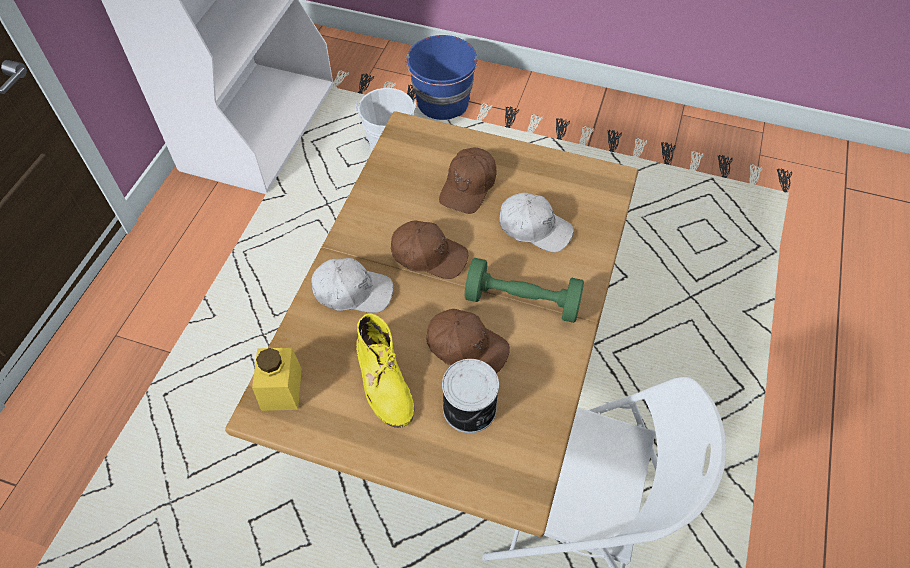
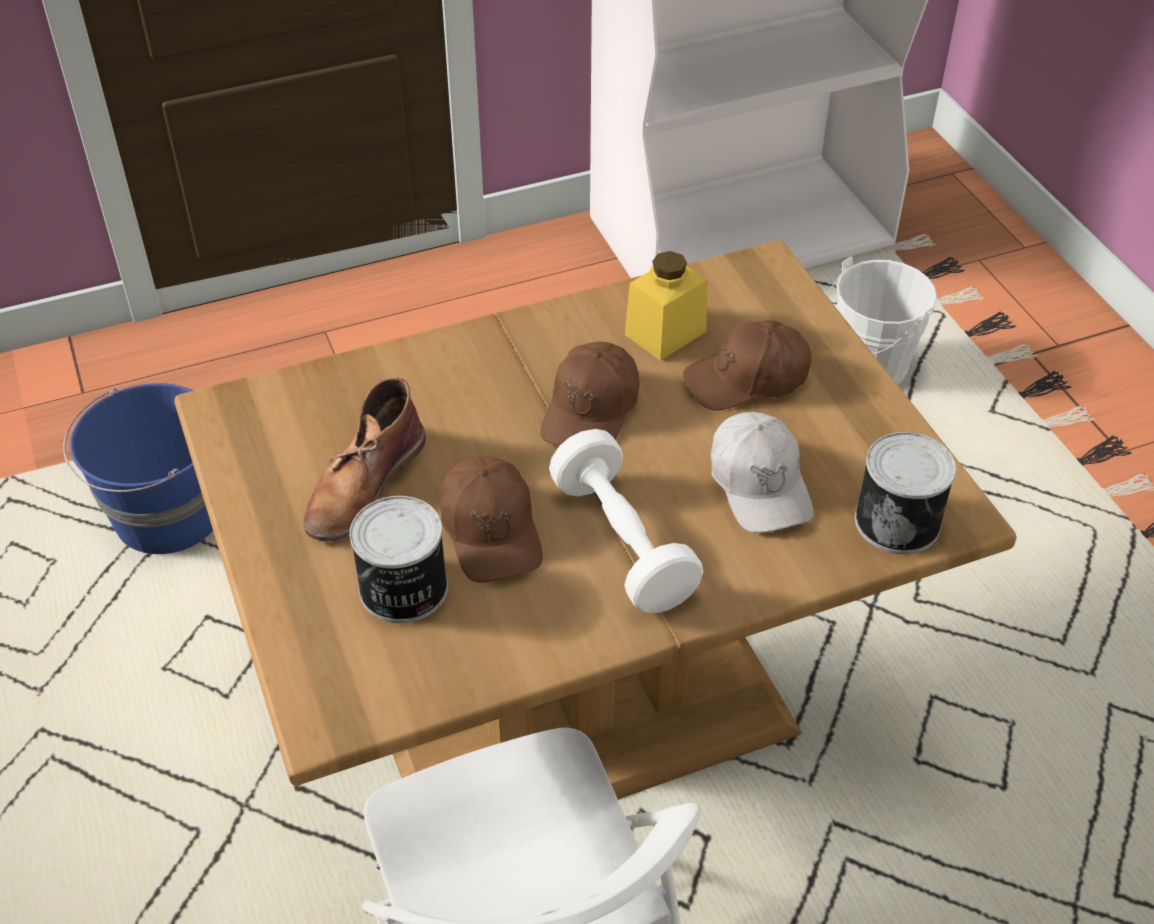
camera: 50 degrees right, 10 degrees down
(281, 389) = (266, 405): yellow jar -> yellow jar (665, 333)
(352, 291) = (460, 378): white cap -> none
(384, 380) = (364, 484): yellow boot -> brown boot
(428, 255) = (591, 410): brown cap -> brown cap turned 45 degrees clockwise
(443, 103) = (1021, 367): blue bucket -> blue bucket (166, 516)
(522, 301) = (622, 543): green dumbbell -> white dumbbell
(598, 198) = (898, 520): none -> can

